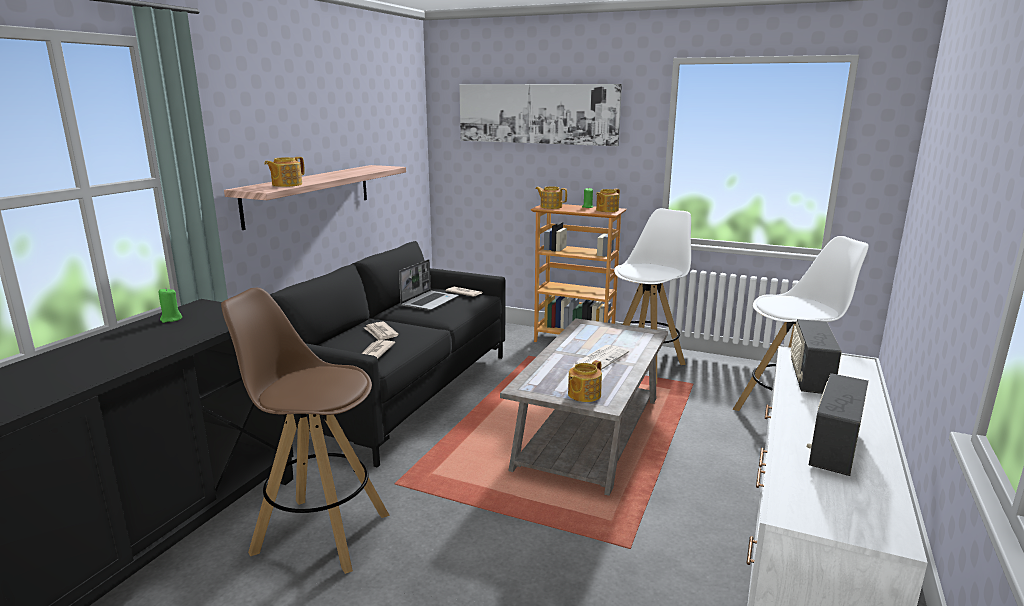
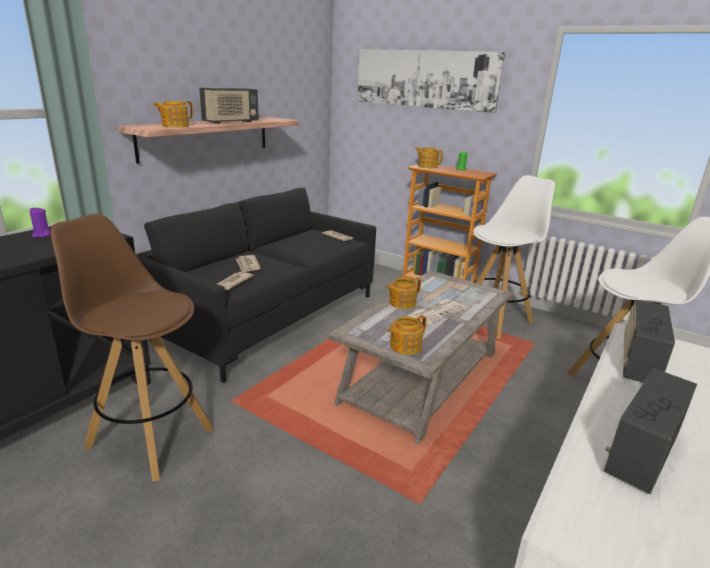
camera: 10 degrees right, 5 degrees up
(171, 319) = (42, 235): green candle -> purple candle
(339, 175) = (231, 122): none -> radio
(430, 301) = (304, 241): laptop -> none
(606, 210) = (477, 173): teapot -> teapot (401, 303)

